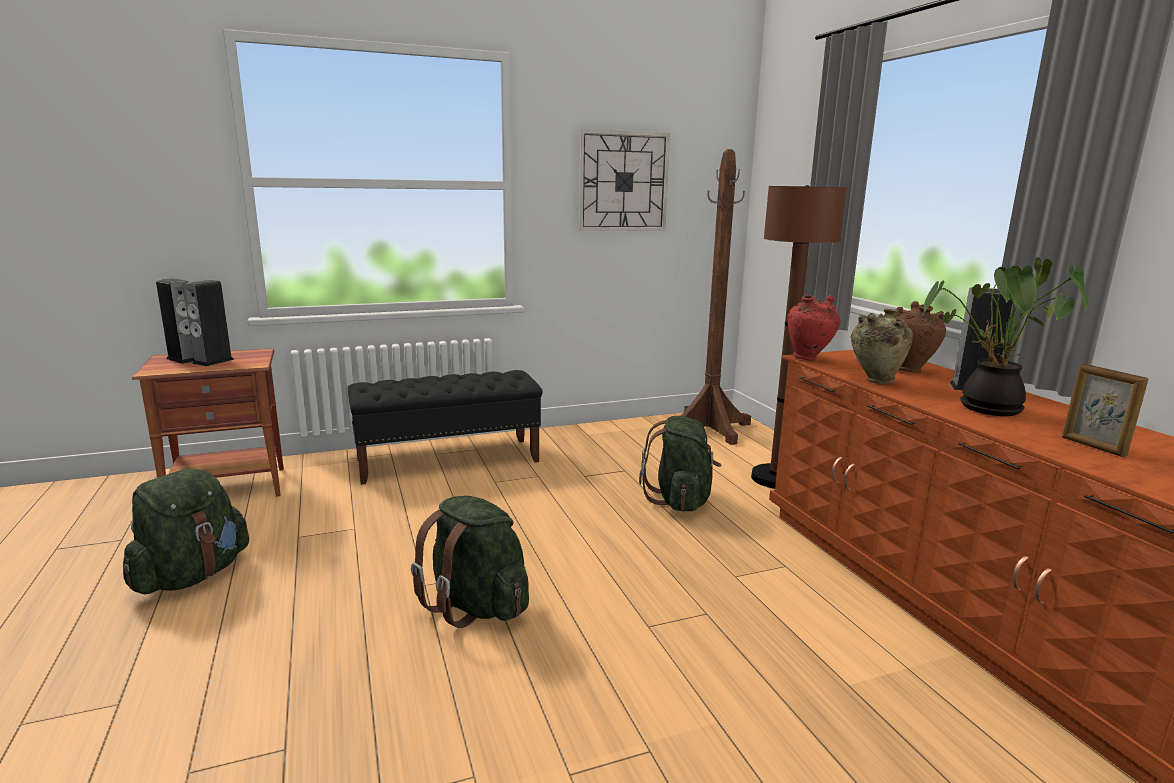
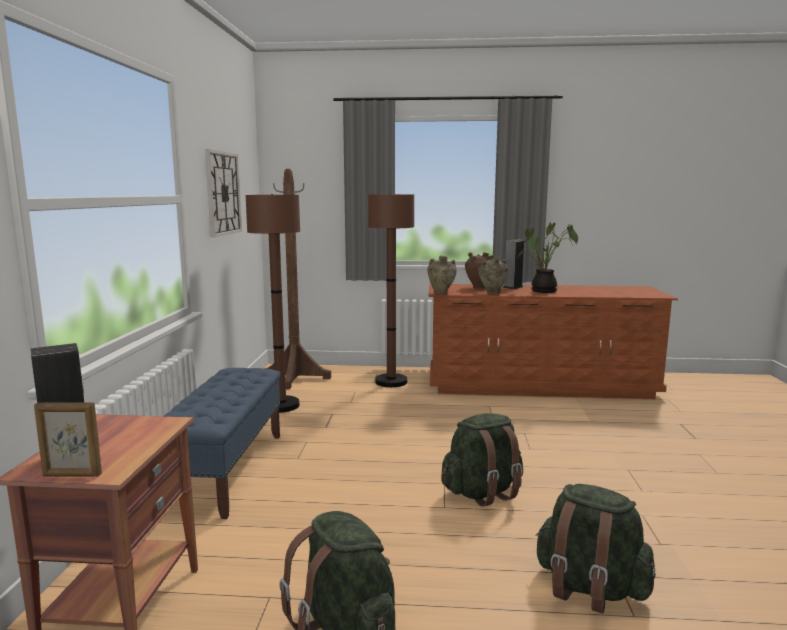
camera: 65 degrees left, 5 degrees down
(213, 361) = (114, 441): speaker -> none
(449, 460) = (226, 470): black bench -> blue bench
(618, 442) = (281, 405): none -> brown floor lamp
(680, 500) = (394, 409): green backpack -> green backpack (589, 588)
(808, 358) = (441, 293): red vase -> beige vase
(1092, 446) = (593, 292): picture frame -> picture frame (72, 475)

